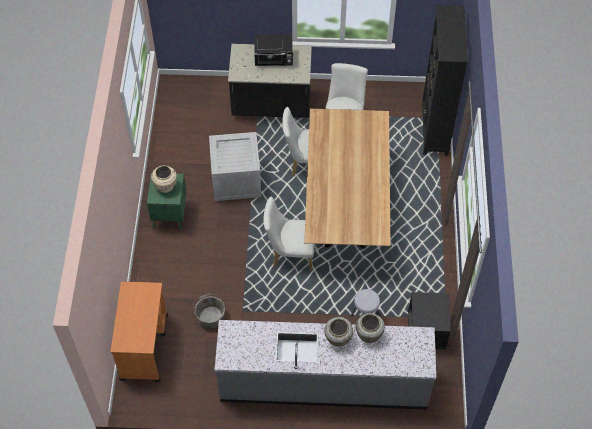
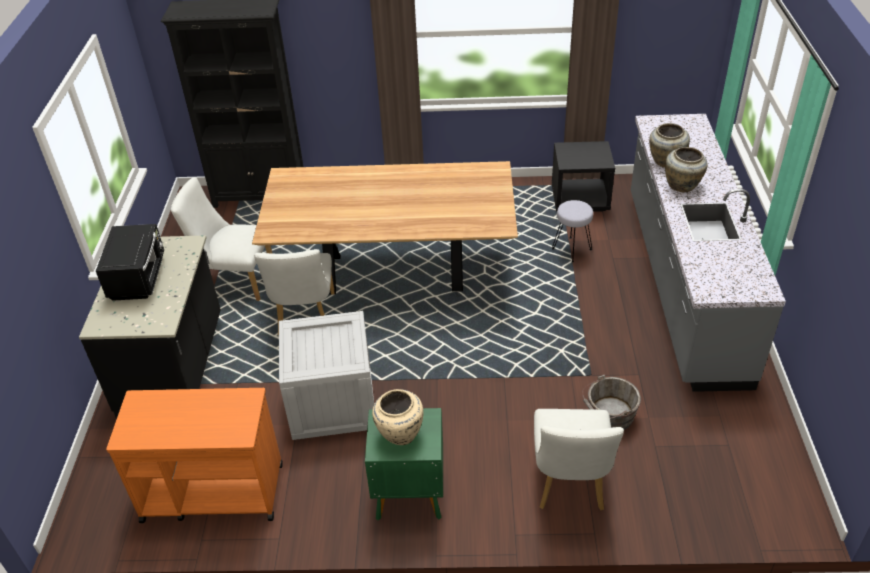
camera: 90 degrees left, 15 degrees down
(144, 346) = (692, 502): orange cart -> orange cart (212, 492)
(290, 253) = (477, 327): white chair -> white chair (569, 485)

